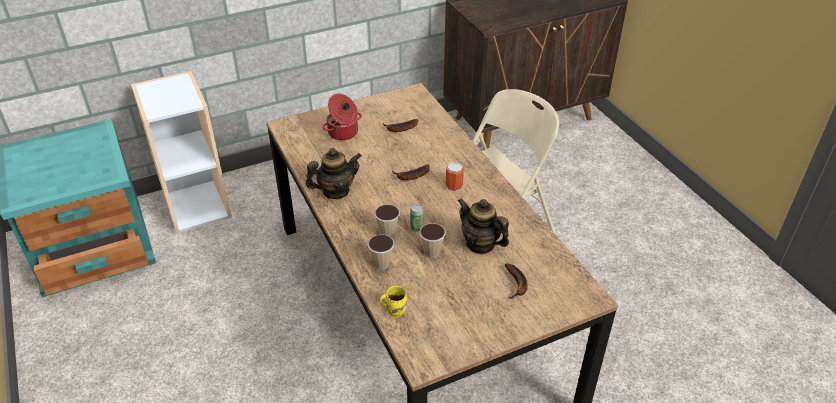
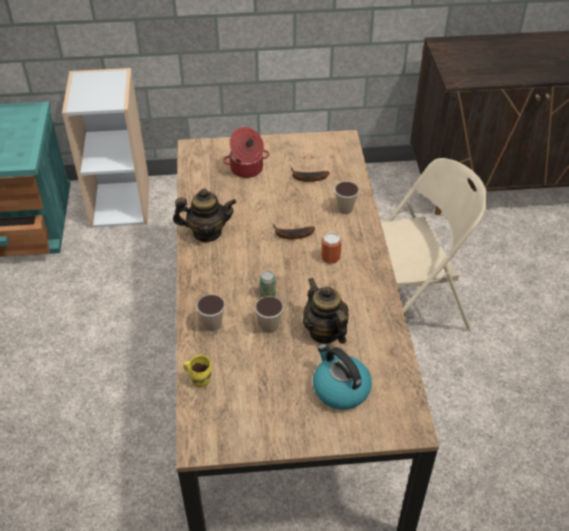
camera: 20 degrees right, 5 degrees up
(387, 232) = (235, 292): cup -> cup (345, 209)
(517, 284) = (340, 389): banana -> kettle

